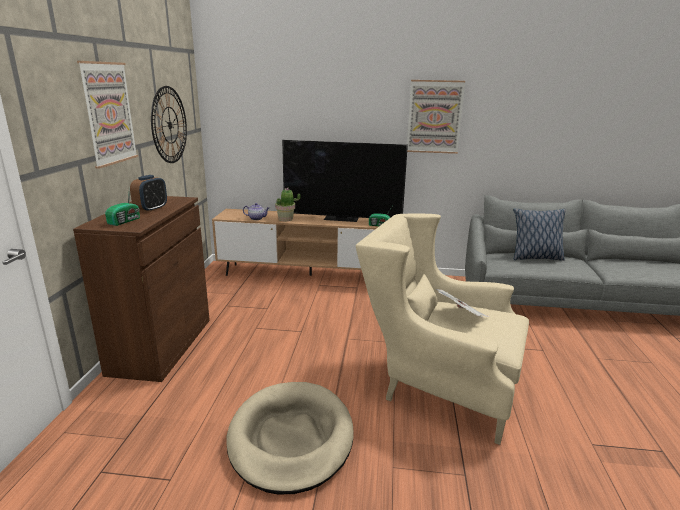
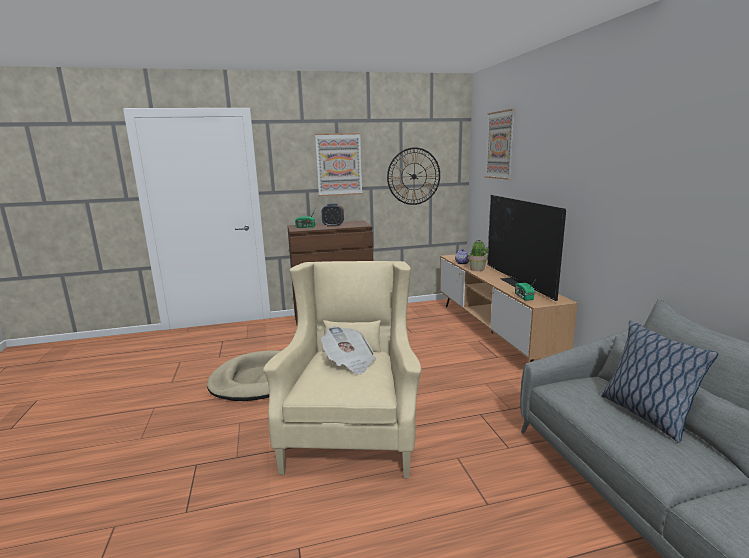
camera: 70 degrees right, 5 degrees down
(434, 117) = (616, 176): picture -> picture (500, 145)

